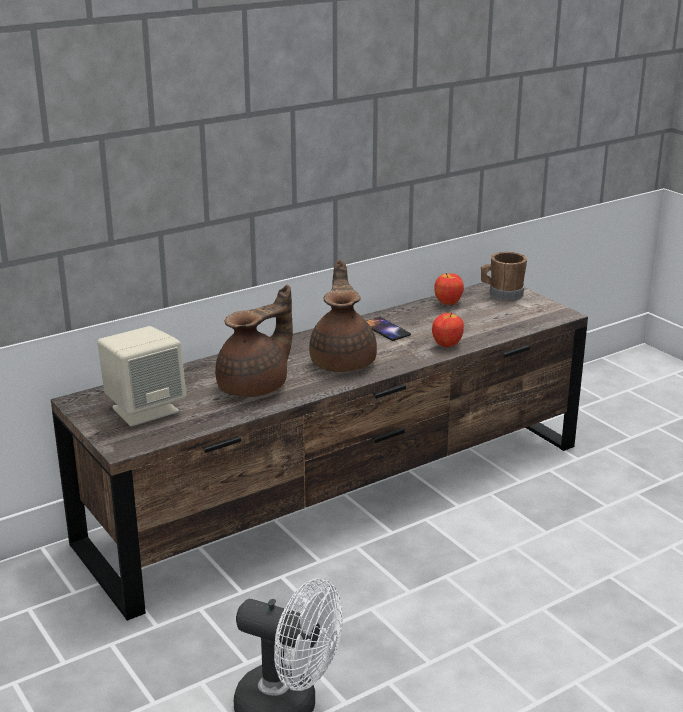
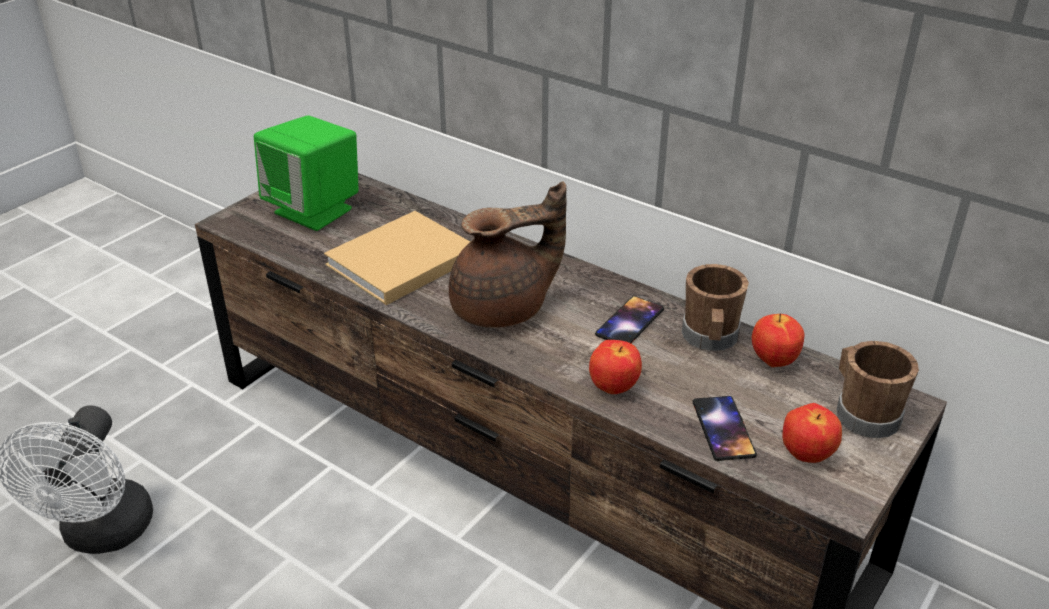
camera: 70 degrees right, 10 degrees up
(145, 409) = (315, 211): beige speaker -> green speaker
(256, 387) = (398, 263): brown teapot -> beige book
(417, 313) = (710, 339): none -> brown mug
(497, 326) = (723, 428): none -> phone
(527, 313) = (807, 455): none -> apple

